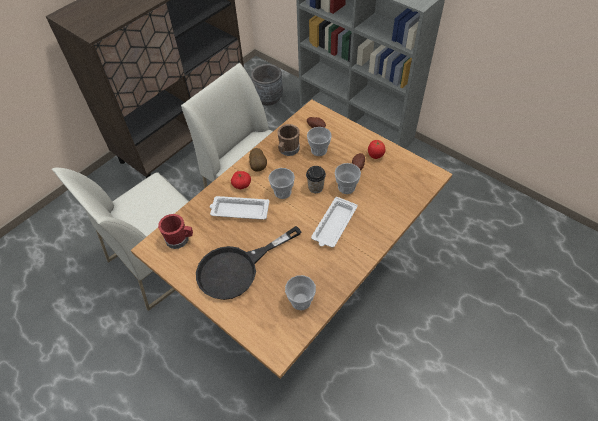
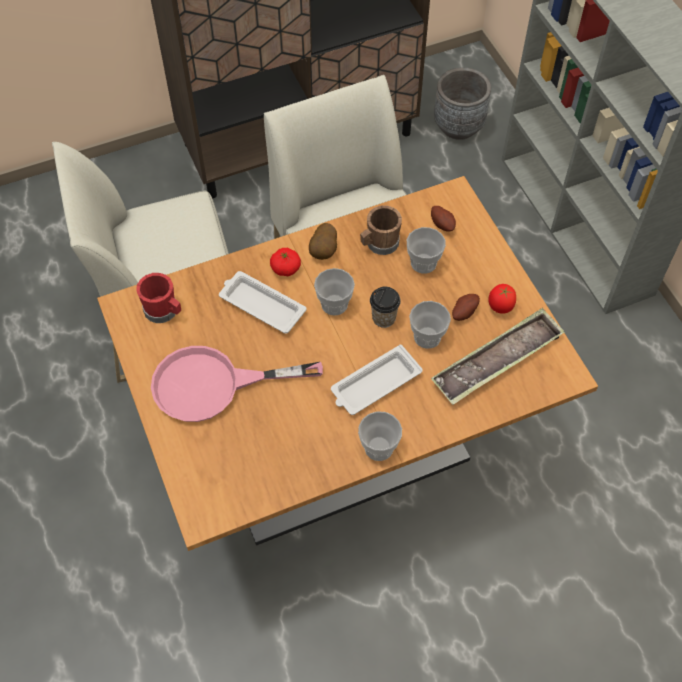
camera: 25 degrees right, 5 degrees up
(237, 269) = (213, 385): black frying pan -> pink frying pan
(301, 301) = (268, 466): cup -> cup (379, 447)
(392, 183) = (497, 361): none -> tray

